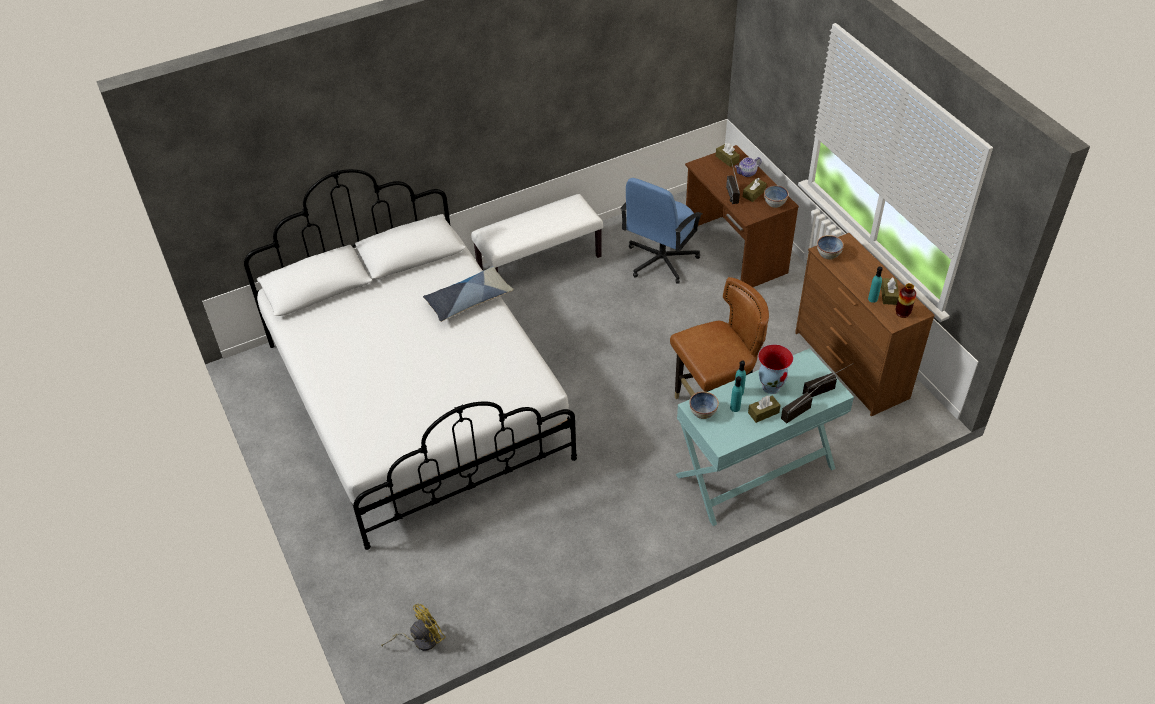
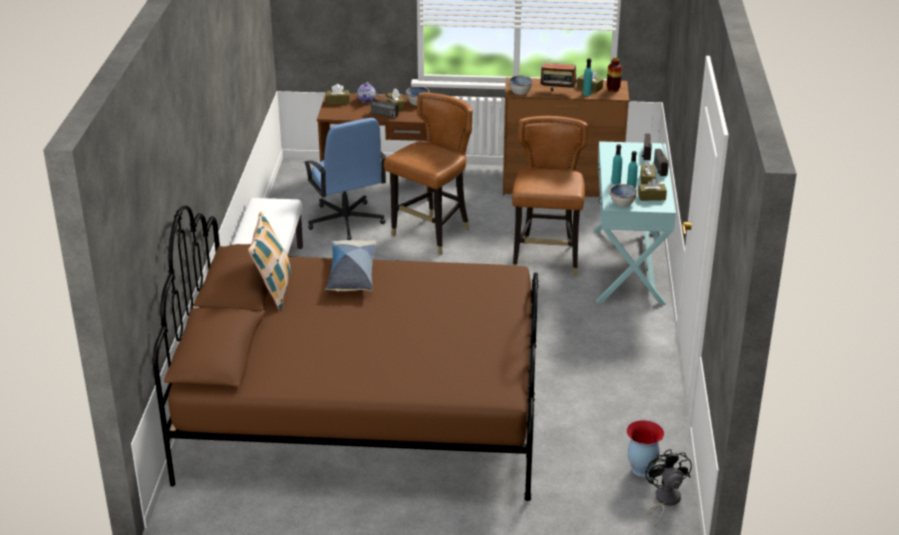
camera: 60 degrees left, 15 degrees down
(415, 271) = (273, 290): none -> pillow
(416, 400) = (364, 409): white bed -> brown bed
(420, 640) = (664, 501): yellow fan -> black fan
(687, 320) = (432, 234): none -> brown chair
(733, 428) = (651, 197): none -> brown tissue box
(771, 386) = (623, 168): vase -> vase (641, 469)
(853, 279) = (557, 93): none -> radio

